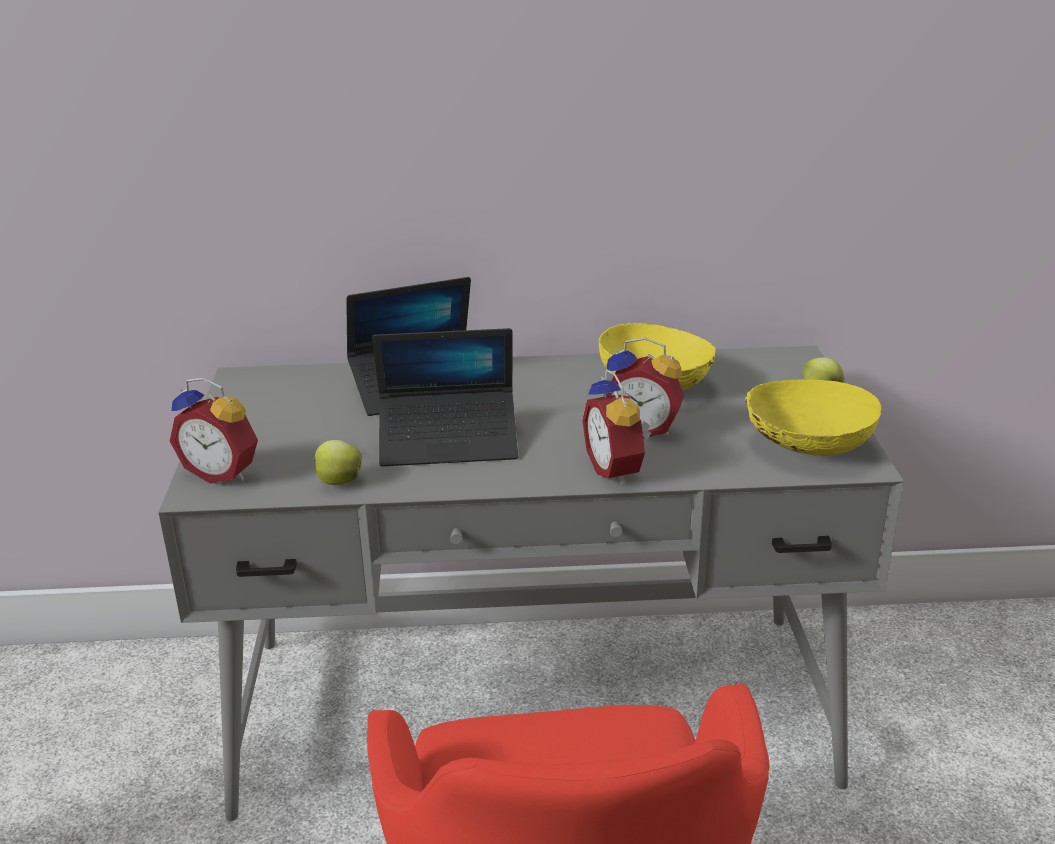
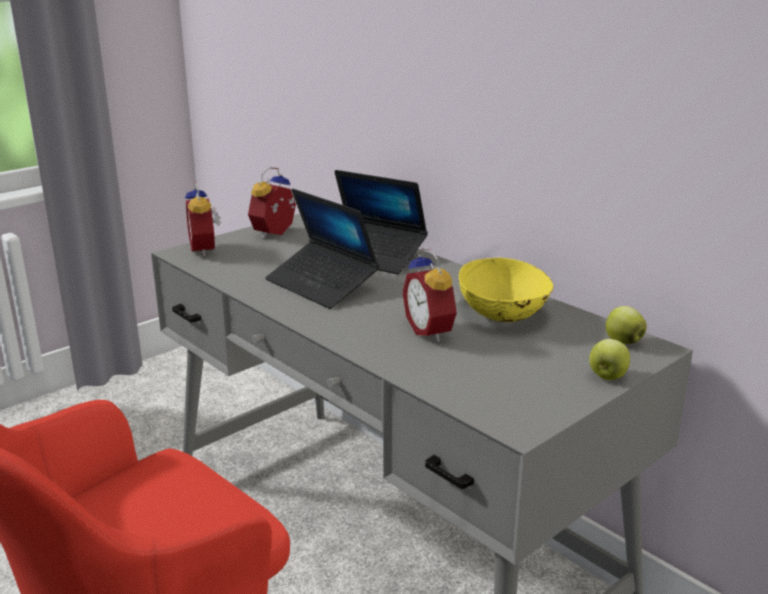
camera: 50 degrees right, 5 degrees down
(338, 481) = (234, 276): apple -> apple (622, 341)
(617, 470) = (363, 341): alarm clock -> alarm clock (276, 234)
(807, 447) = (508, 396): yellow bowl -> none

